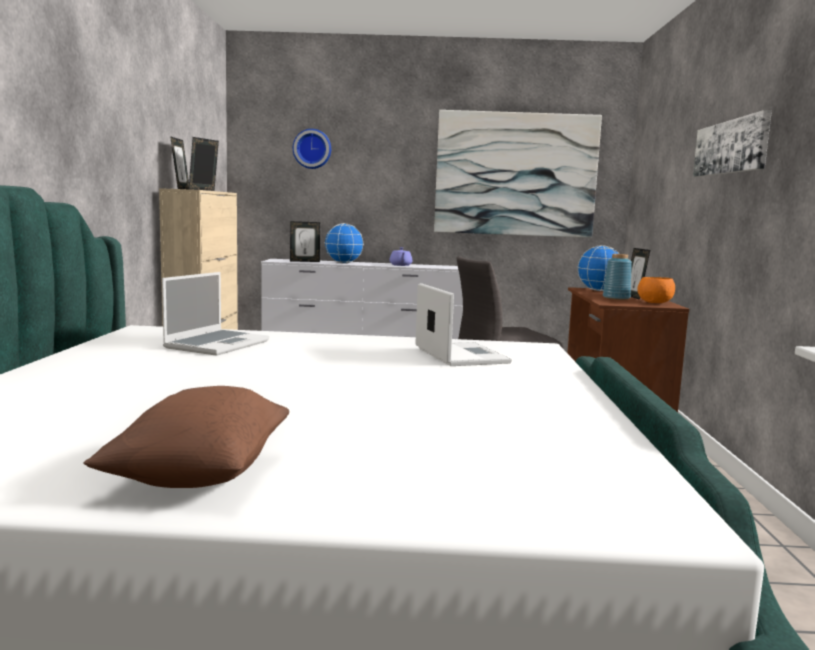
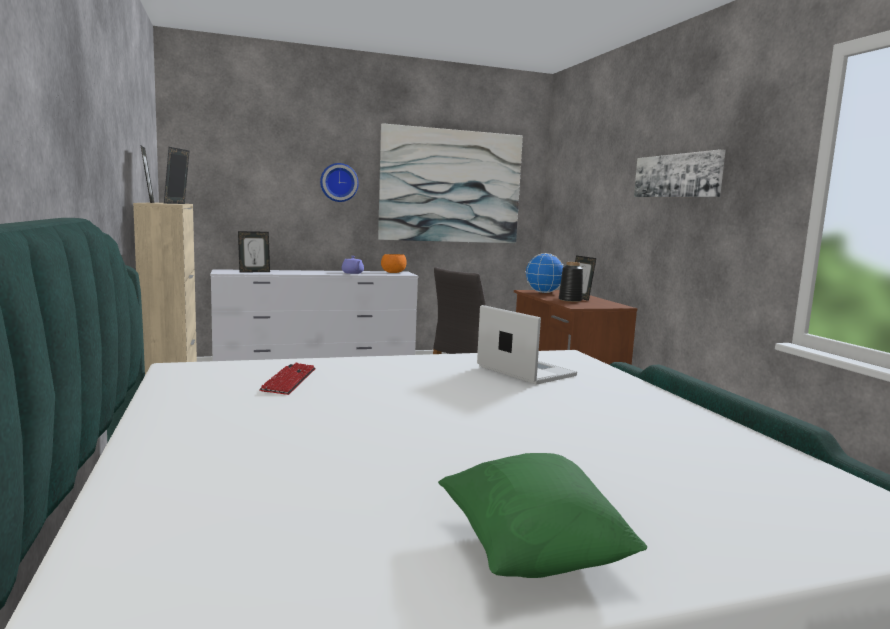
camera: 20 degrees left, 0 degrees up
(199, 475) = (531, 552): brown pillow -> green pillow
(217, 344) = (289, 380): laptop -> keyboard
(312, 149) = (254, 156): wall clock -> wall clock (339, 182)
(343, 263) = (295, 272): globe -> none
(616, 298) = (570, 300): blue vase -> black vase
(655, 302) = (604, 303): orange bowl -> orange bowl (393, 272)

